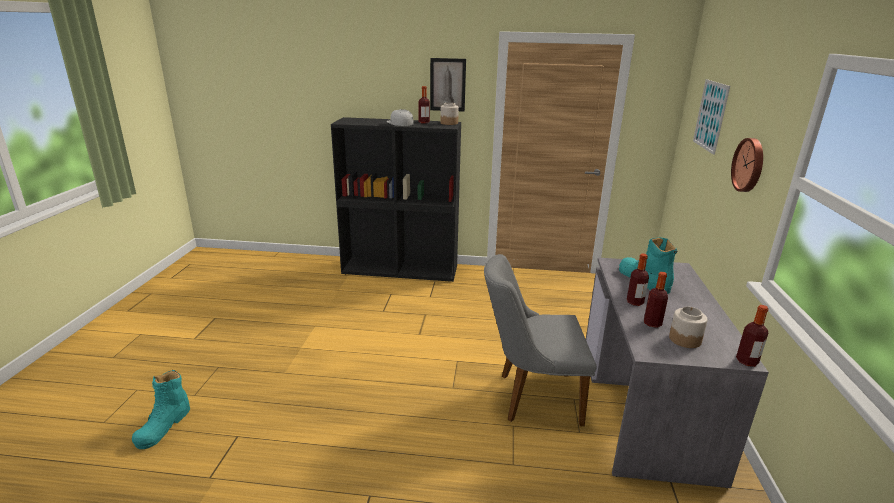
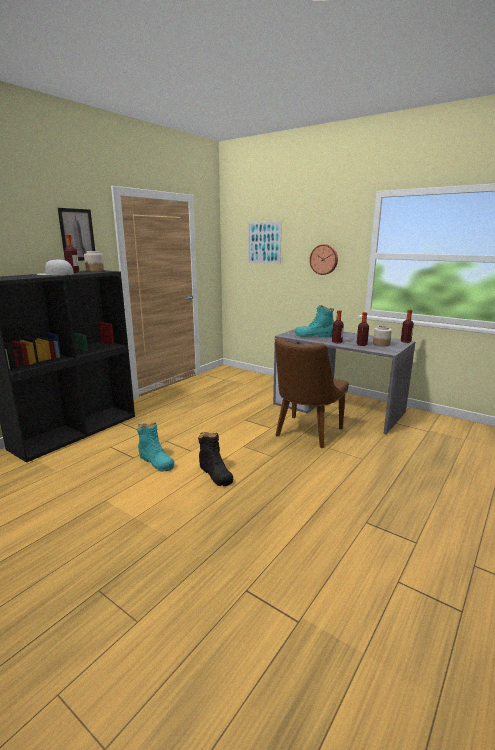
camera: 60 degrees left, 5 degrees down
(164, 426) = (178, 661): turquoise boot -> turquoise boot (156, 461)
(390, 362) = (215, 473): none -> black boot
(530, 397) = (305, 434): grey chair -> brown chair

